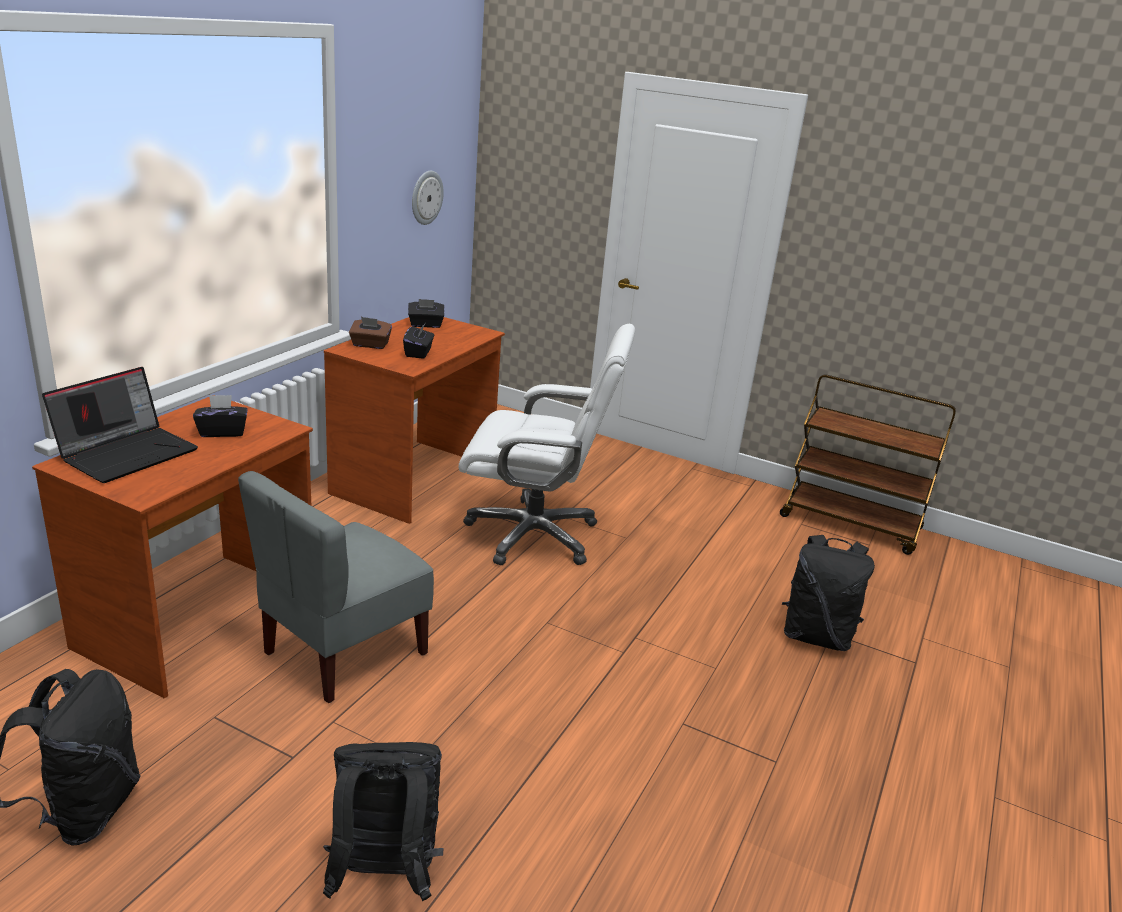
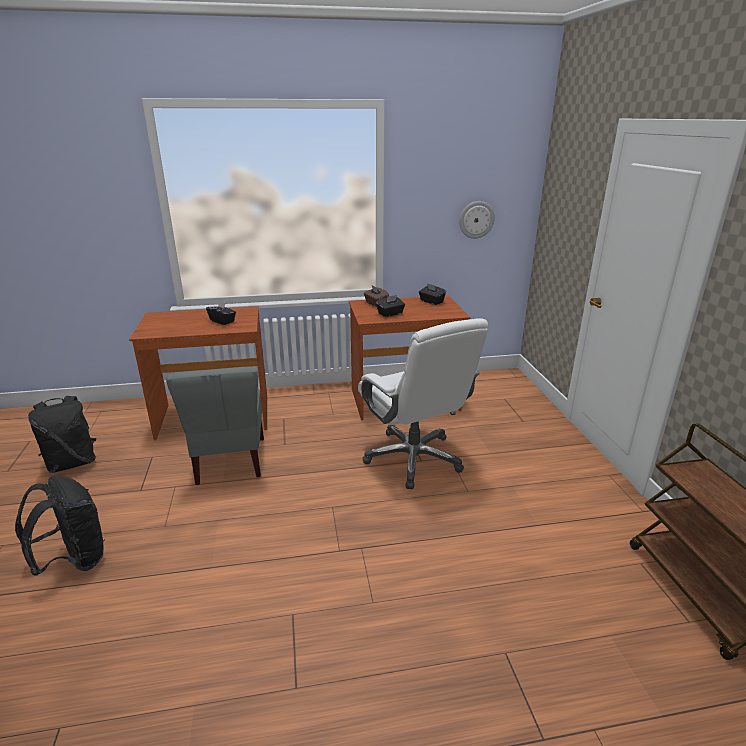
camera: 55 degrees right, 0 degrees up
(128, 453) = (177, 318): laptop -> none
(343, 653) = (229, 461): grey chair -> grey chair turned 105 degrees counterclockwise
(816, 636) = (487, 644): black backpack -> none

